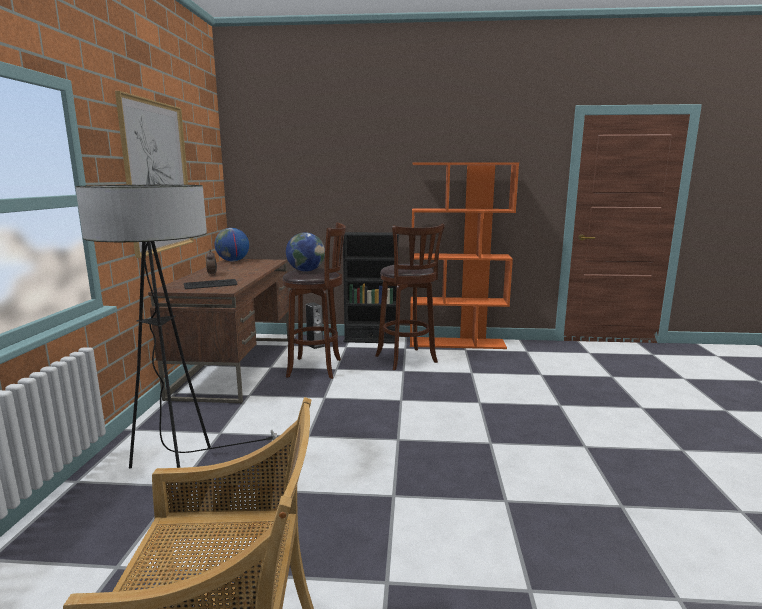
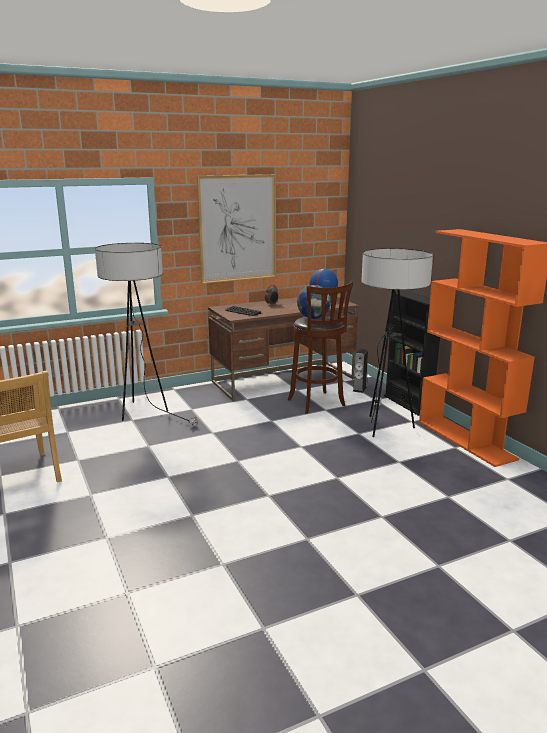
camera: 60 degrees right, 5 degrees up
(407, 360) = (384, 429): brown stool -> floor lamp

